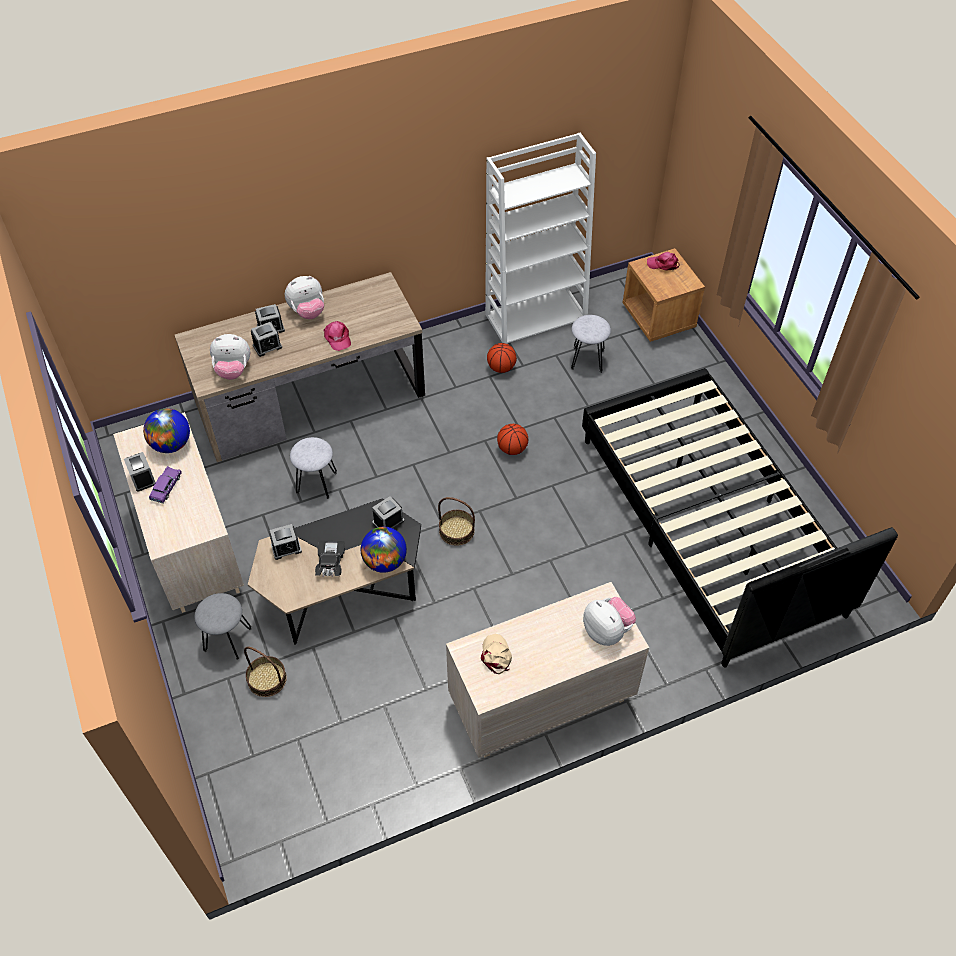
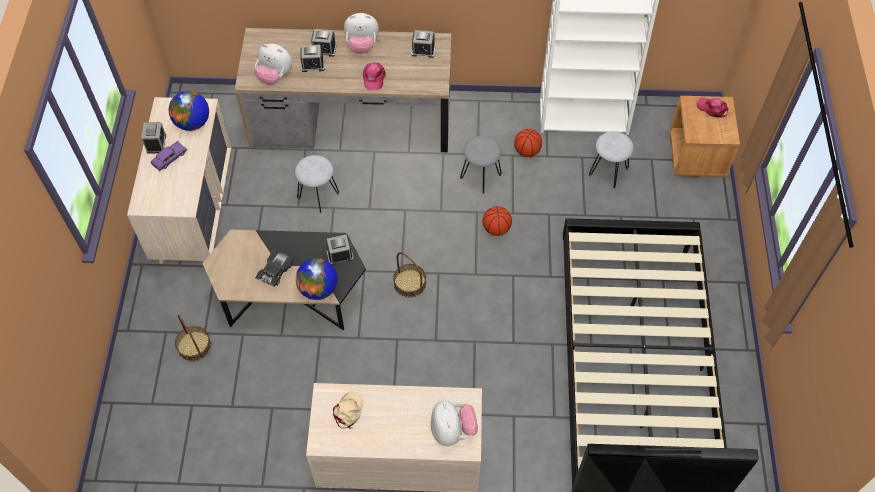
camera: 25 degrees right, 5 degrees up
(228, 639) = (182, 300): grey stool -> grey stool (481, 176)
(286, 548) = (247, 245): alarm clock -> alarm clock (423, 51)

